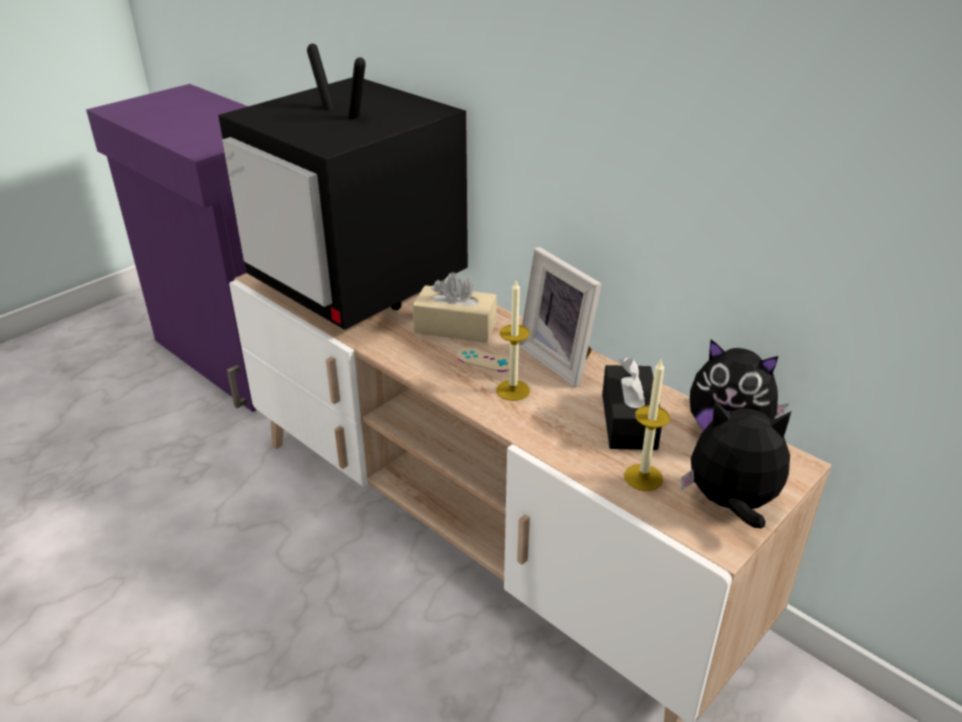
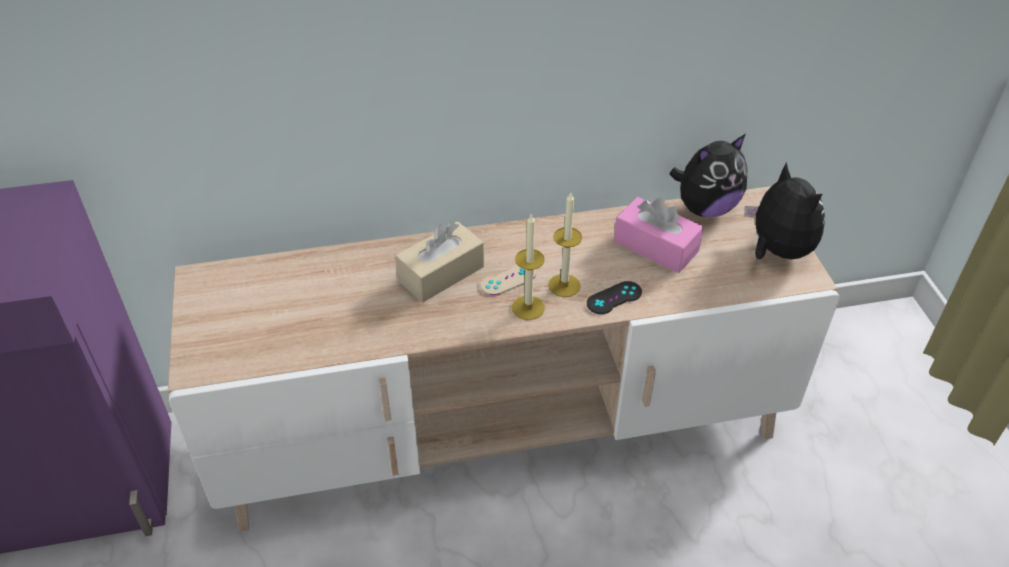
camera: 55 degrees left, 10 degrees up
(360, 283) = (296, 299): television -> none
(530, 423) = (614, 298): none -> black game controller
(561, 360) = (549, 238): picture frame -> none
(629, 421) = (655, 246): black tissue box -> pink tissue box
(643, 477) = (721, 274): candle -> candle (528, 307)
(730, 504) = (777, 251): plush toy -> plush toy turned 105 degrees clockwise

